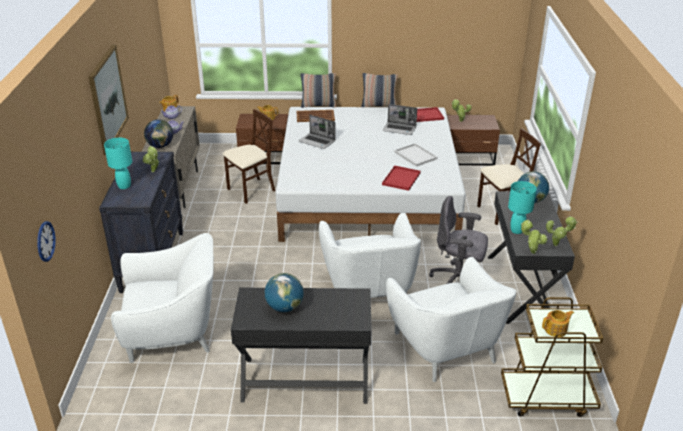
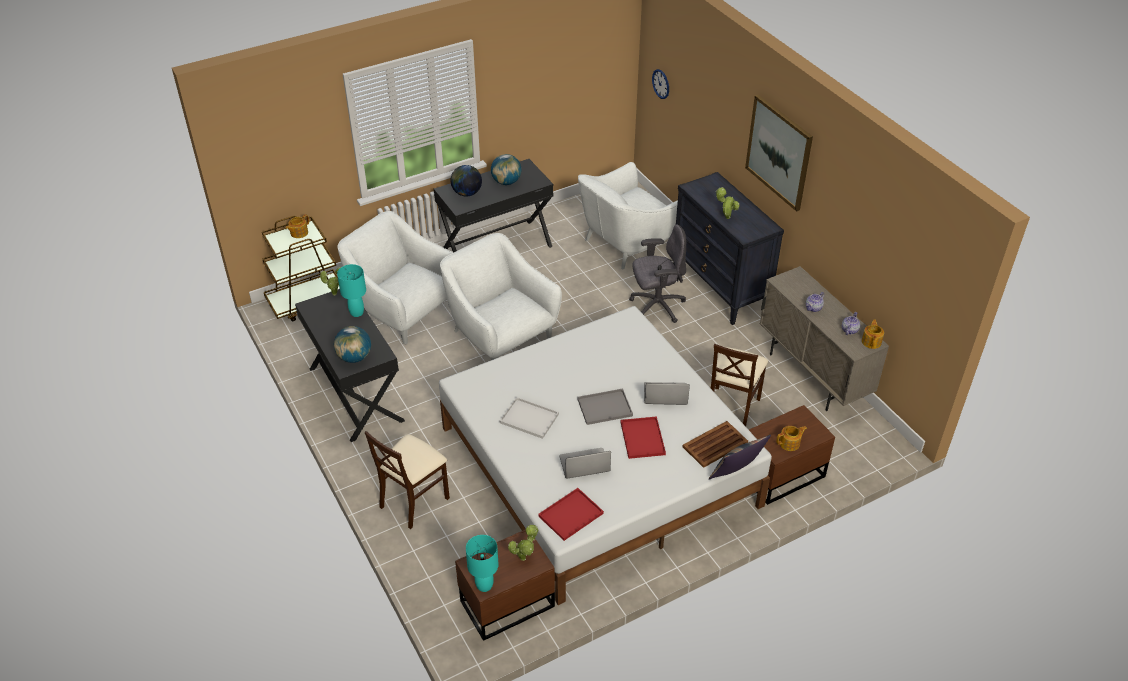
camera: 150 degrees right, 10 degrees up
(124, 186) = (728, 195): turquoise table lamp -> turquoise table lamp (484, 586)
(160, 146) = (796, 283): globe -> globe (466, 193)
(360, 147) = (605, 407): none -> grey tray
(379, 105) = (653, 512): pillow -> none
(401, 178) = (521, 372): red tray -> red tray (643, 439)
(458, 281) = (422, 378): grey office chair -> grey office chair (656, 306)
(557, 245) = (313, 310): potted plant -> none

